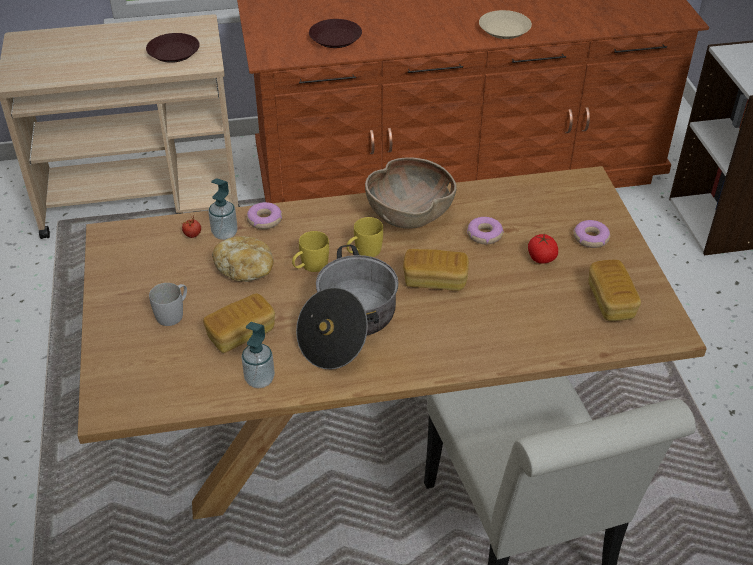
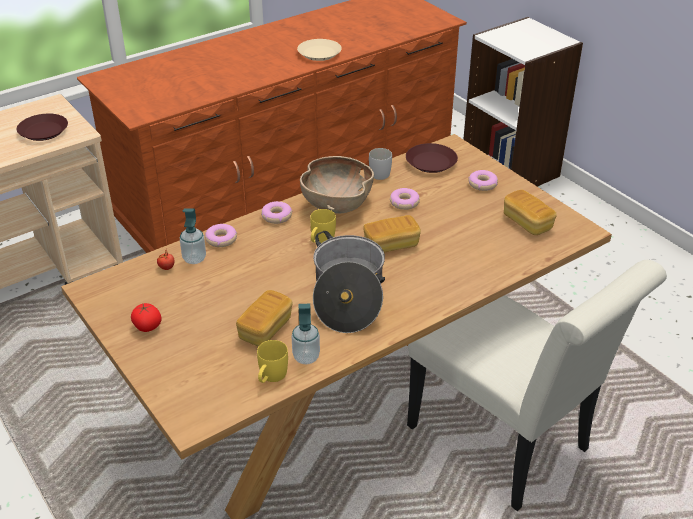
camera: 25 degrees left, 5 degrees down
(173, 313) = (195, 331): white mug -> white mug (380, 172)
(245, 270) = (233, 280): bread -> none
(310, 266) = (285, 263): yellow mug -> yellow mug (271, 377)
(335, 38) = (186, 88): brown plate -> brown plate (430, 163)
(337, 210) = (276, 216): none -> donut
(541, 258) = (457, 207): tomato -> tomato (147, 326)

